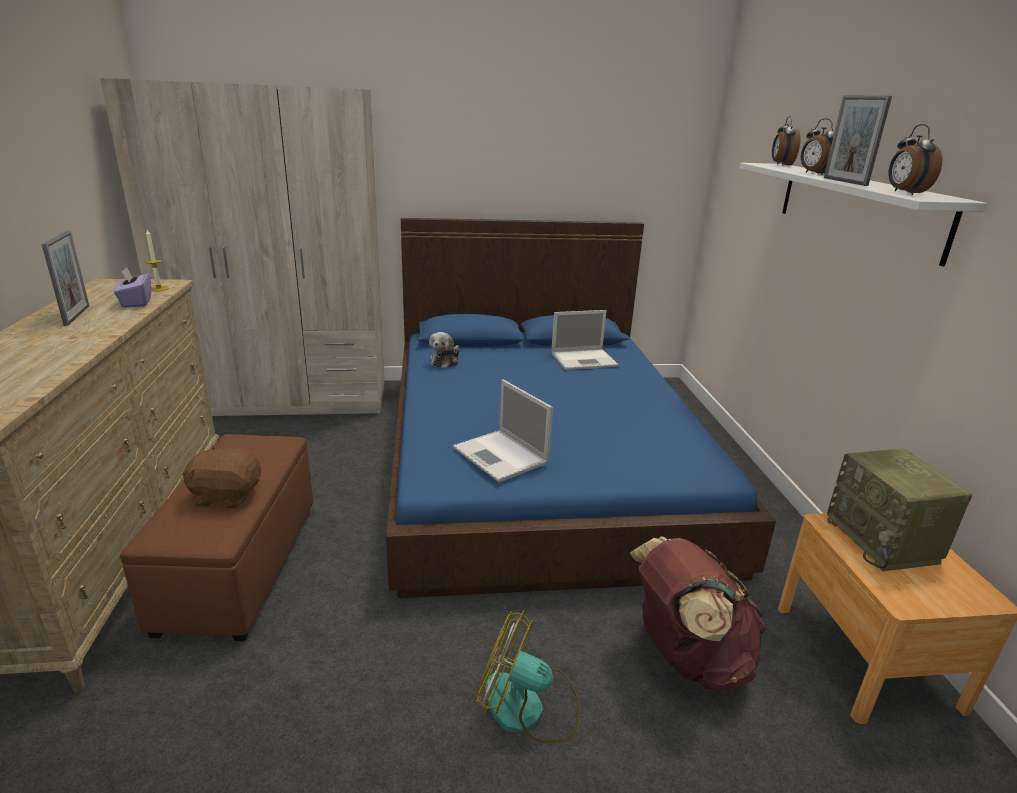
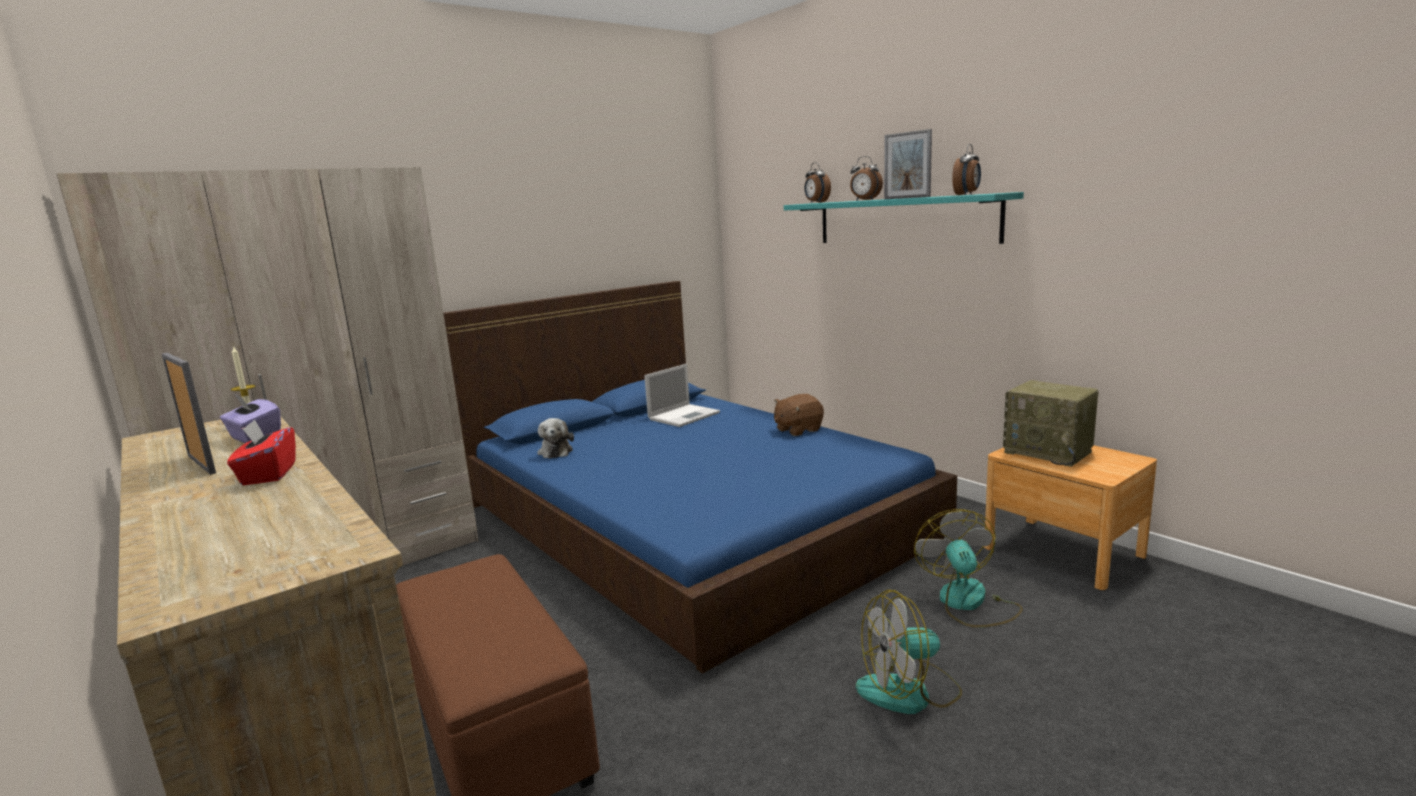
camera: 30 degrees left, 10 degrees down
(80, 337) = (268, 474): none -> red tissue box
(226, 495) = (501, 623): brown plush toy -> brown plush toy (798, 430)
(501, 456) = (728, 497): laptop -> none
(687, 657) = (968, 603): brown backpack -> fan
(856, 207) = (903, 220): white shelf -> turquoise shelf
(904, 193) = (966, 194): alarm clock -> alarm clock turned 105 degrees counterclockwise

